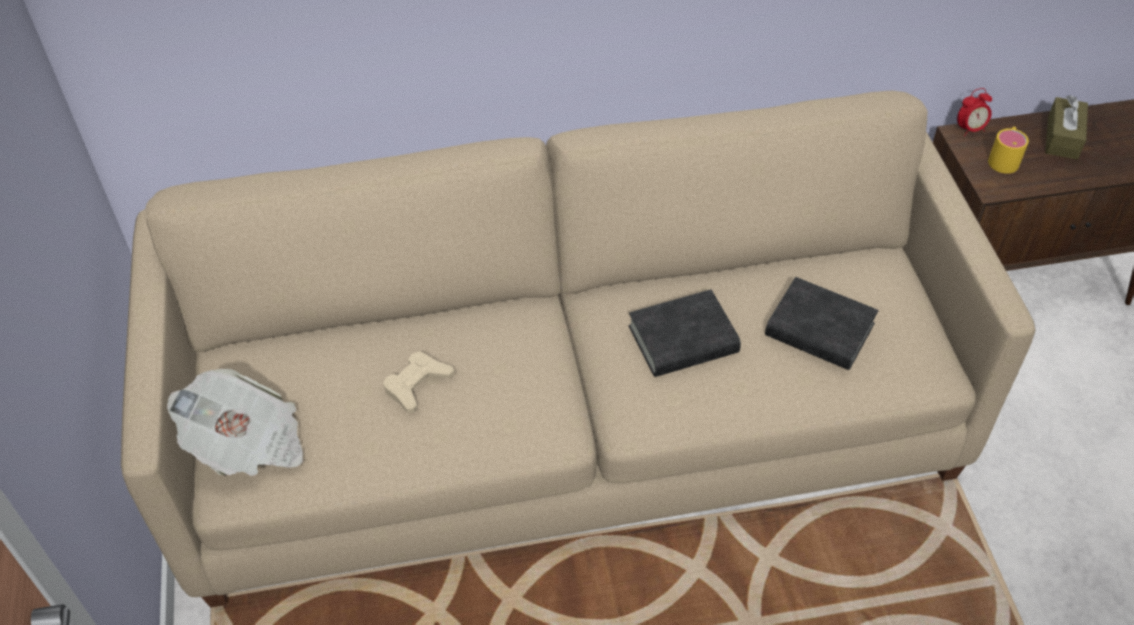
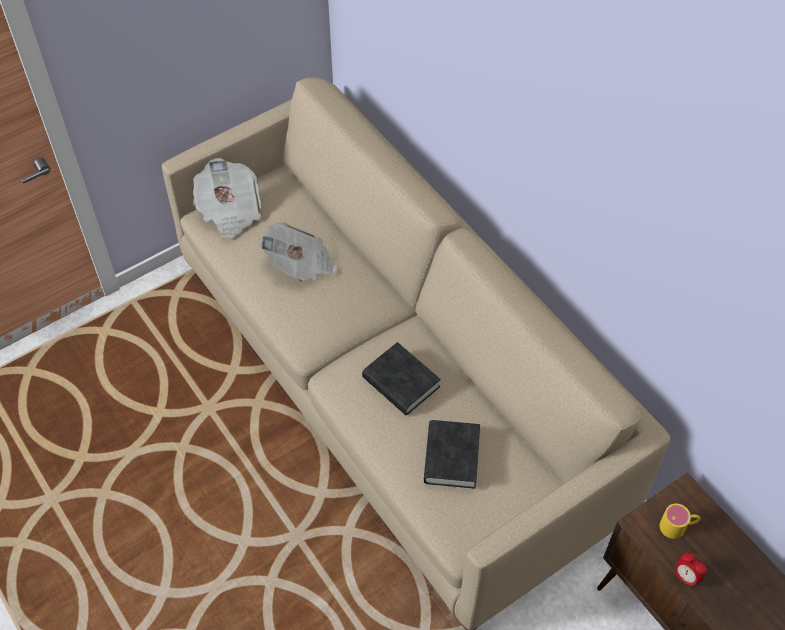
camera: 65 degrees right, 5 degrees up
(417, 385) = (300, 265): beige game controller -> newspaper
(970, 129) = (697, 495): alarm clock -> alarm clock (685, 577)
(1062, 137) = (731, 564): brown tissue box -> none

